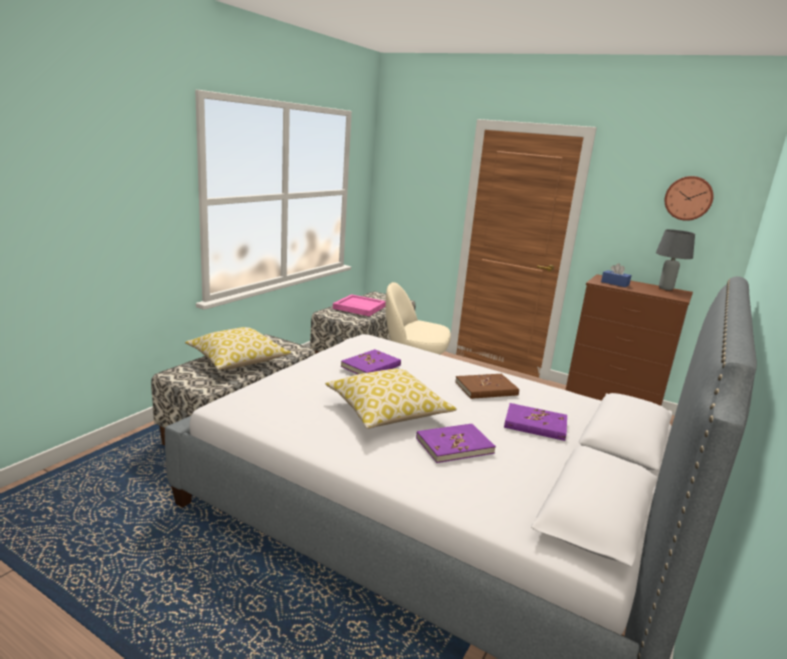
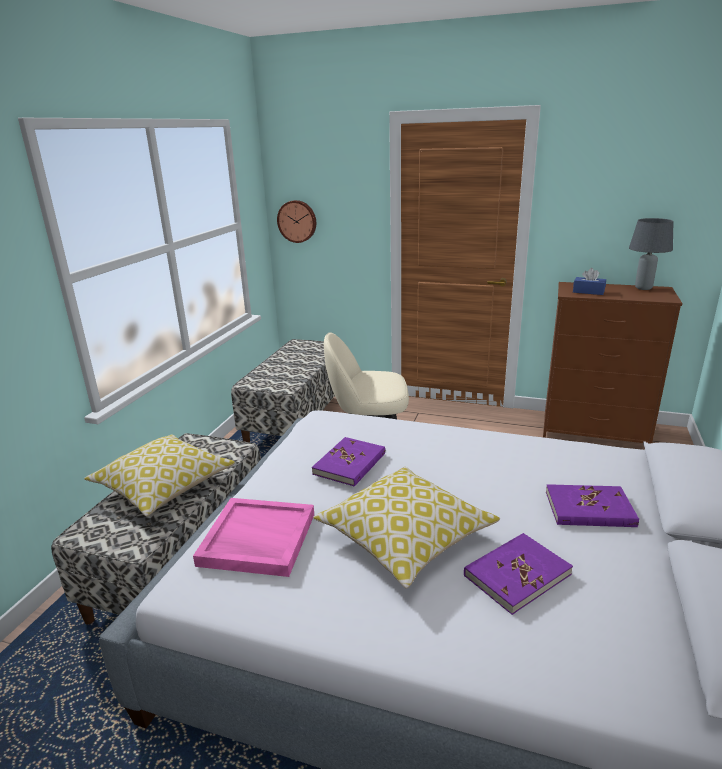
camera: 10 degrees left, 5 degrees up
(359, 307) = (284, 366): pink tray -> pink tray (256, 539)
(486, 389) = (502, 465): brown book -> none
(688, 198) = (659, 179): wall clock -> wall clock (297, 221)

